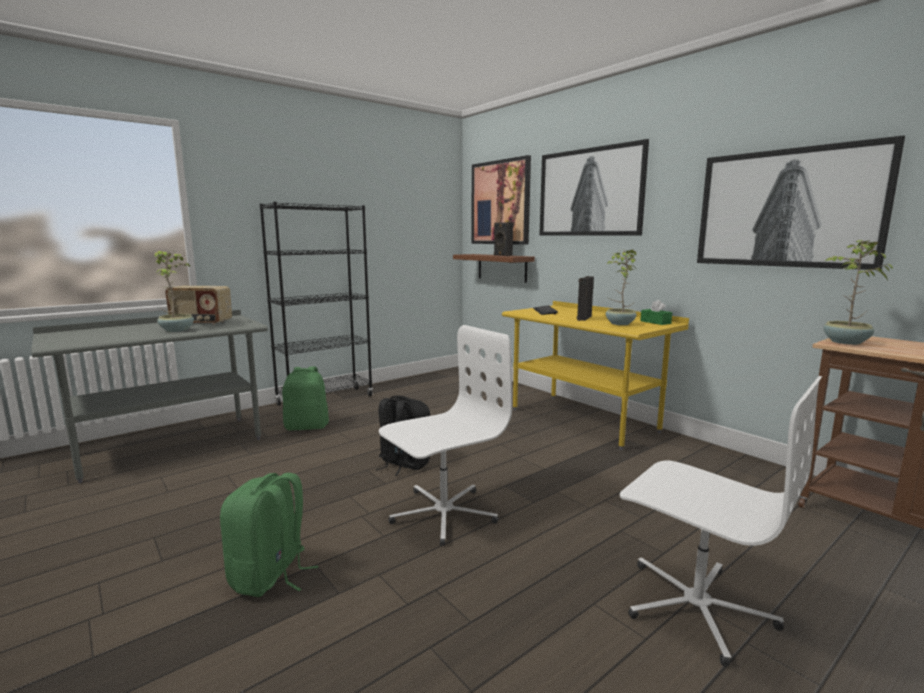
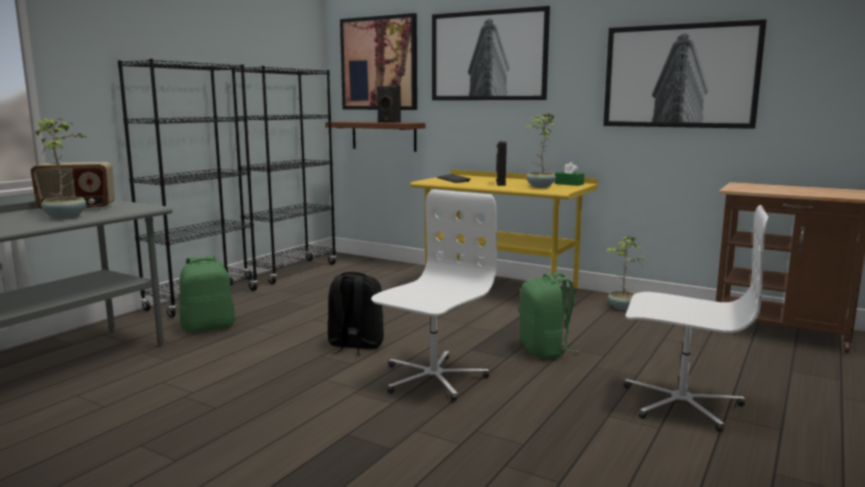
camera: 20 degrees left, 0 degrees up
(270, 576) = (310, 450): green backpack -> green backpack (545, 350)
(414, 381) = (292, 271): none -> black bookcase
(845, 342) = (739, 188): potted plant -> potted plant (621, 307)

